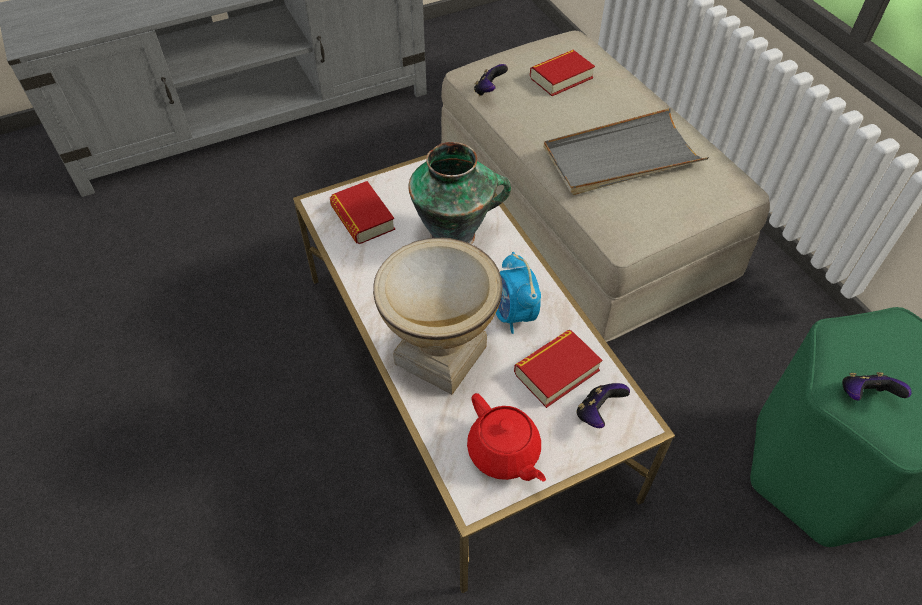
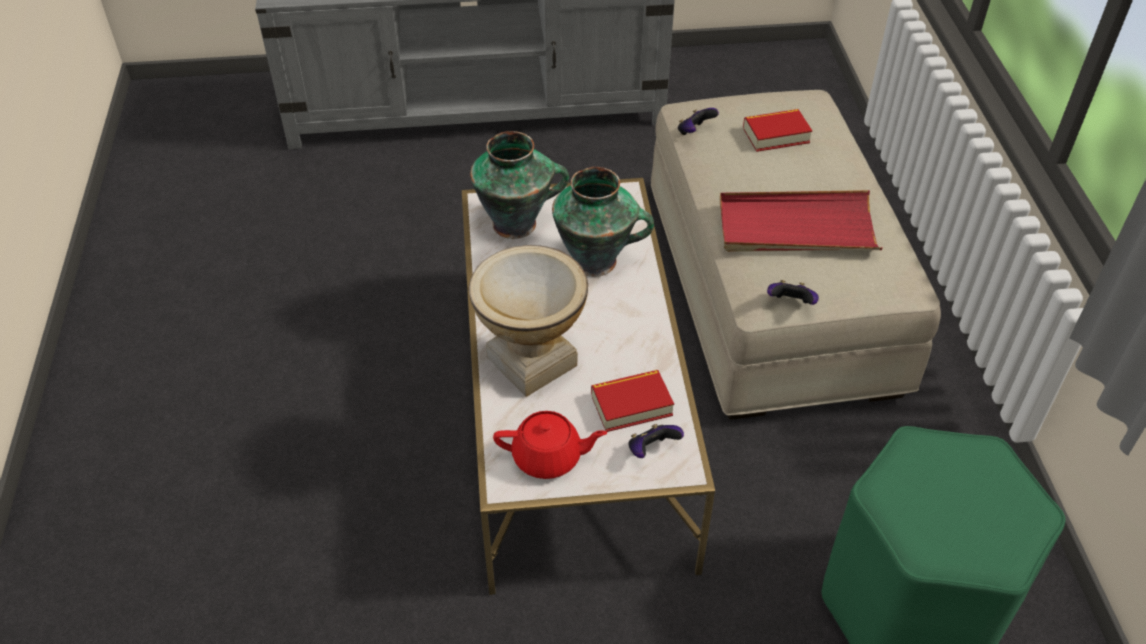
camera: 20 degrees right, 5 degrees down
(362, 218) = (517, 224): book -> vase
(504, 453) = (548, 457): red teapot -> red teapot turned 75 degrees counterclockwise
(513, 314) = (616, 345): alarm clock -> none
(621, 157) = (796, 228): grey tray -> red tray
(864, 396) = (906, 502): game controller -> game controller (790, 304)

